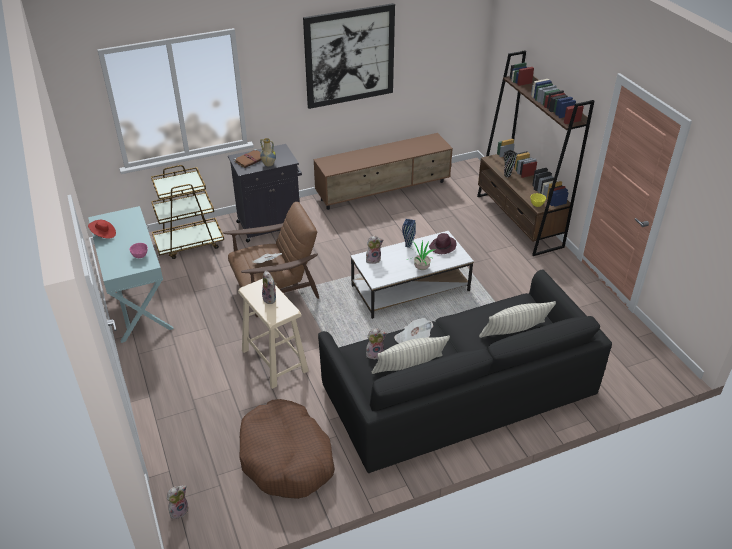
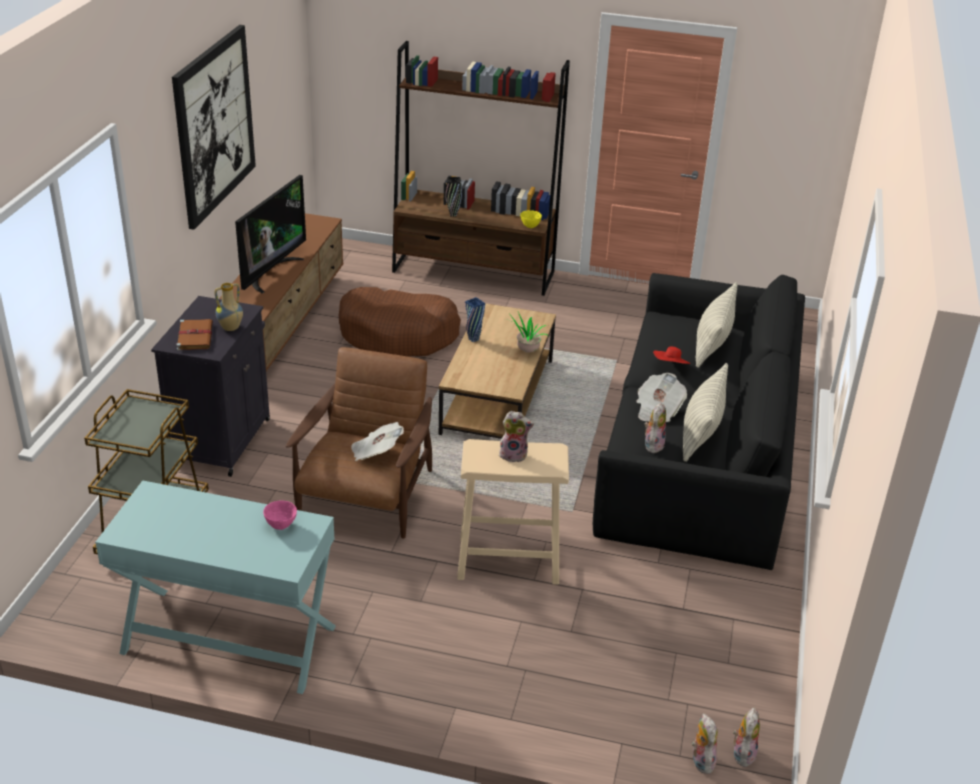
camera: 55 degrees left, 5 degrees down
(103, 234) = (171, 541): red hat -> red hat (670, 366)
(286, 458) = (691, 625): brown dog bed -> brown dog bed (398, 335)
(371, 156) = (271, 272): none -> television
(373, 259) = (468, 373): plush toy -> plush toy (742, 753)
(410, 288) = (498, 397): white coffee table -> brown coffee table
(442, 247) = (507, 320): purple hat -> none

